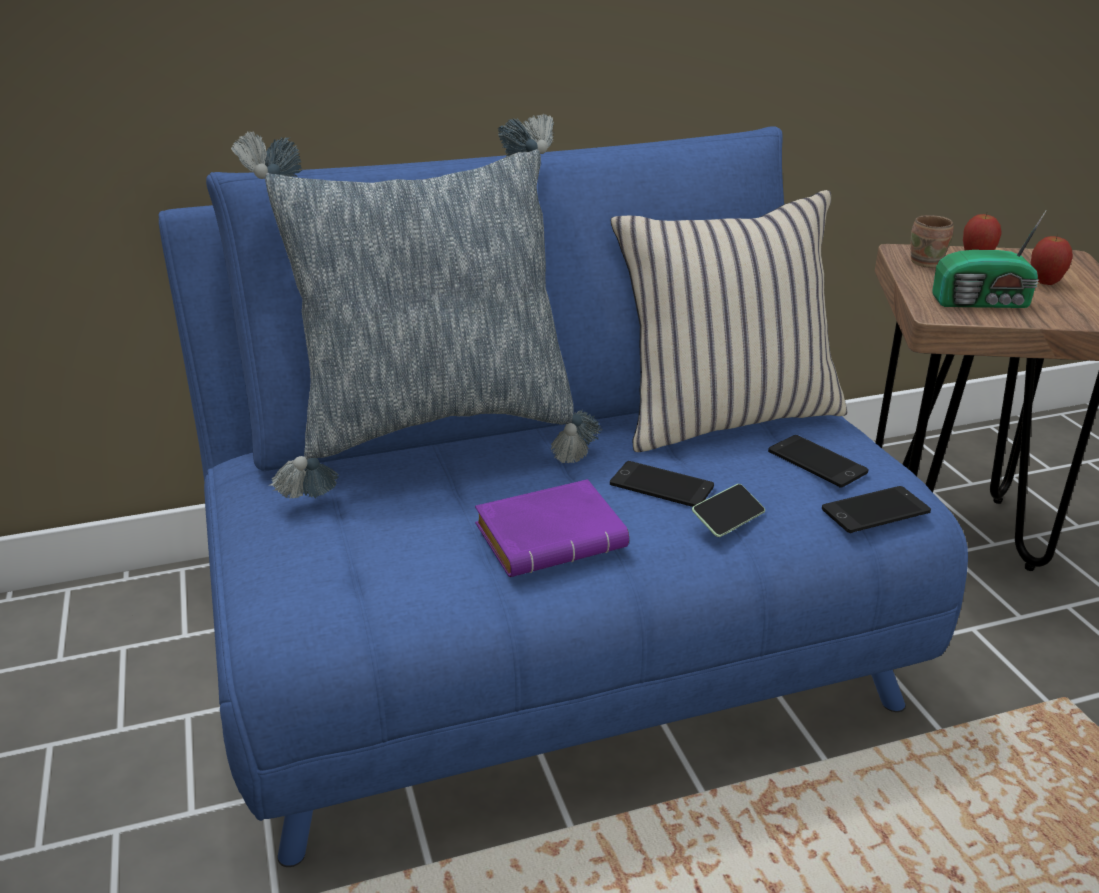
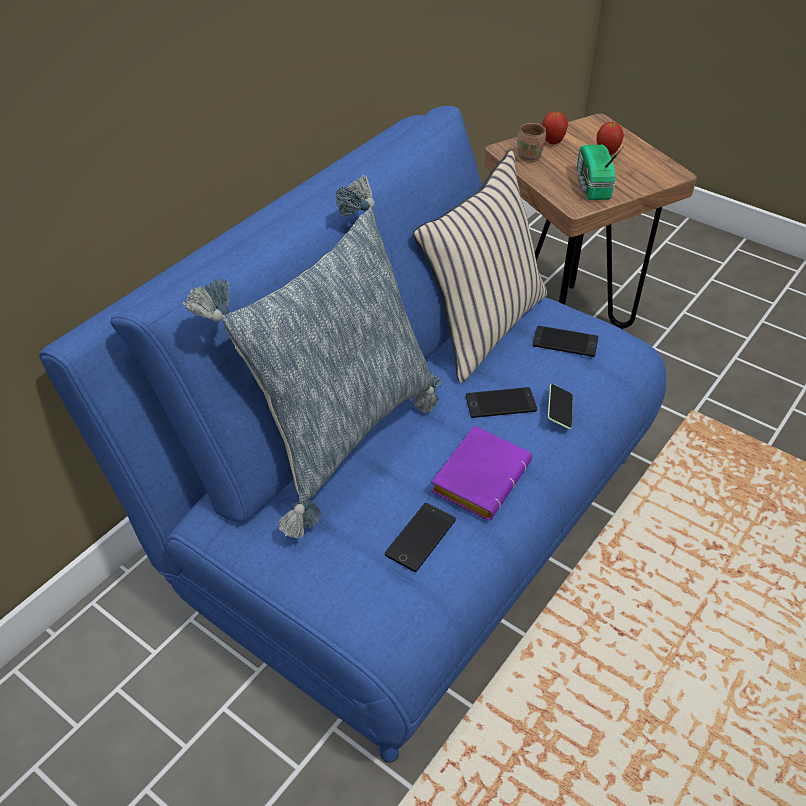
camera: 35 degrees left, 15 degrees up
(875, 511) = (623, 365): phone -> phone (420, 537)
(983, 303) = (592, 186): radio -> radio turned 120 degrees clockwise

